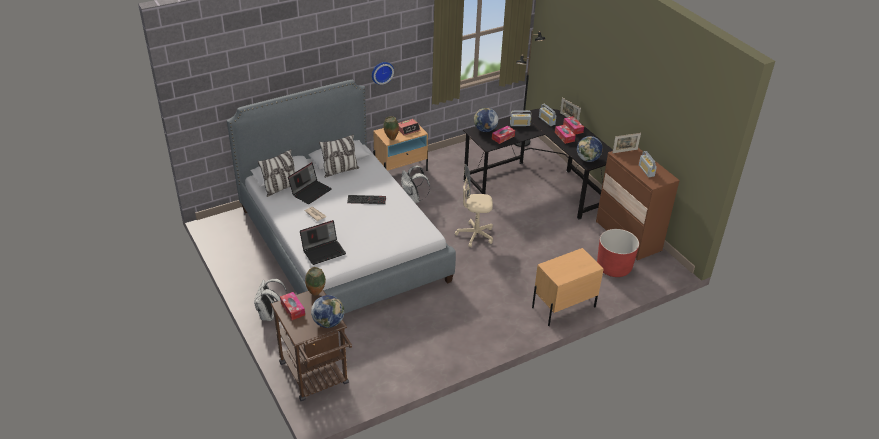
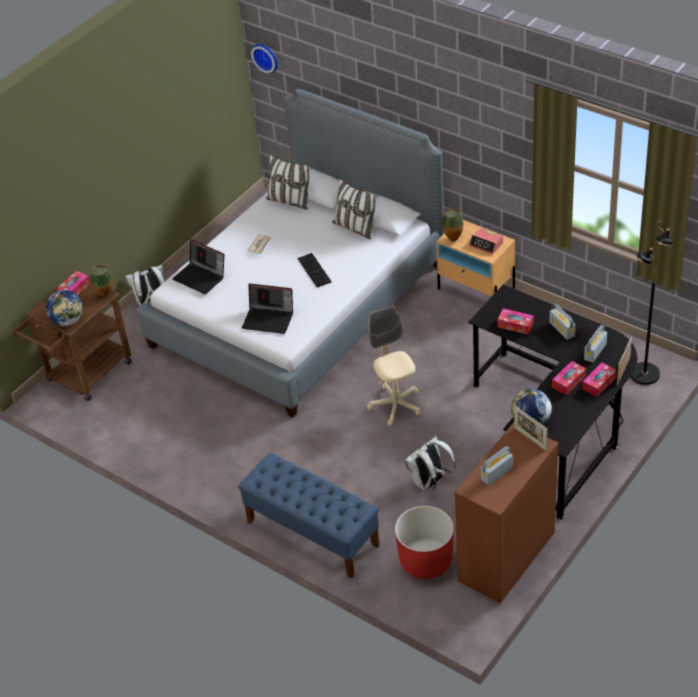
camera: 70 degrees right, 5 degrees up
(310, 191) = (298, 224): laptop -> laptop (269, 319)
(381, 72) = (473, 150): wall clock -> wall clock (266, 57)
(413, 200) = (424, 325): white backpack -> white backpack (429, 482)
(485, 130) = (519, 303): globe -> none
(563, 307) = (312, 533): beige nightstand -> blue bench

